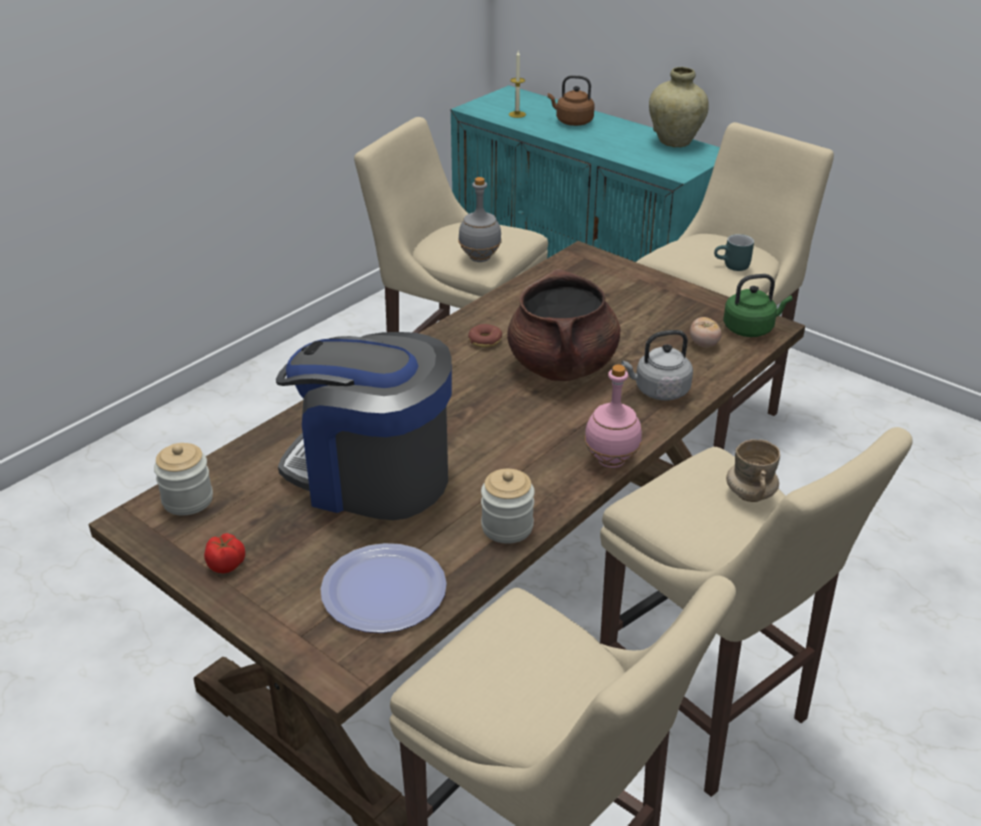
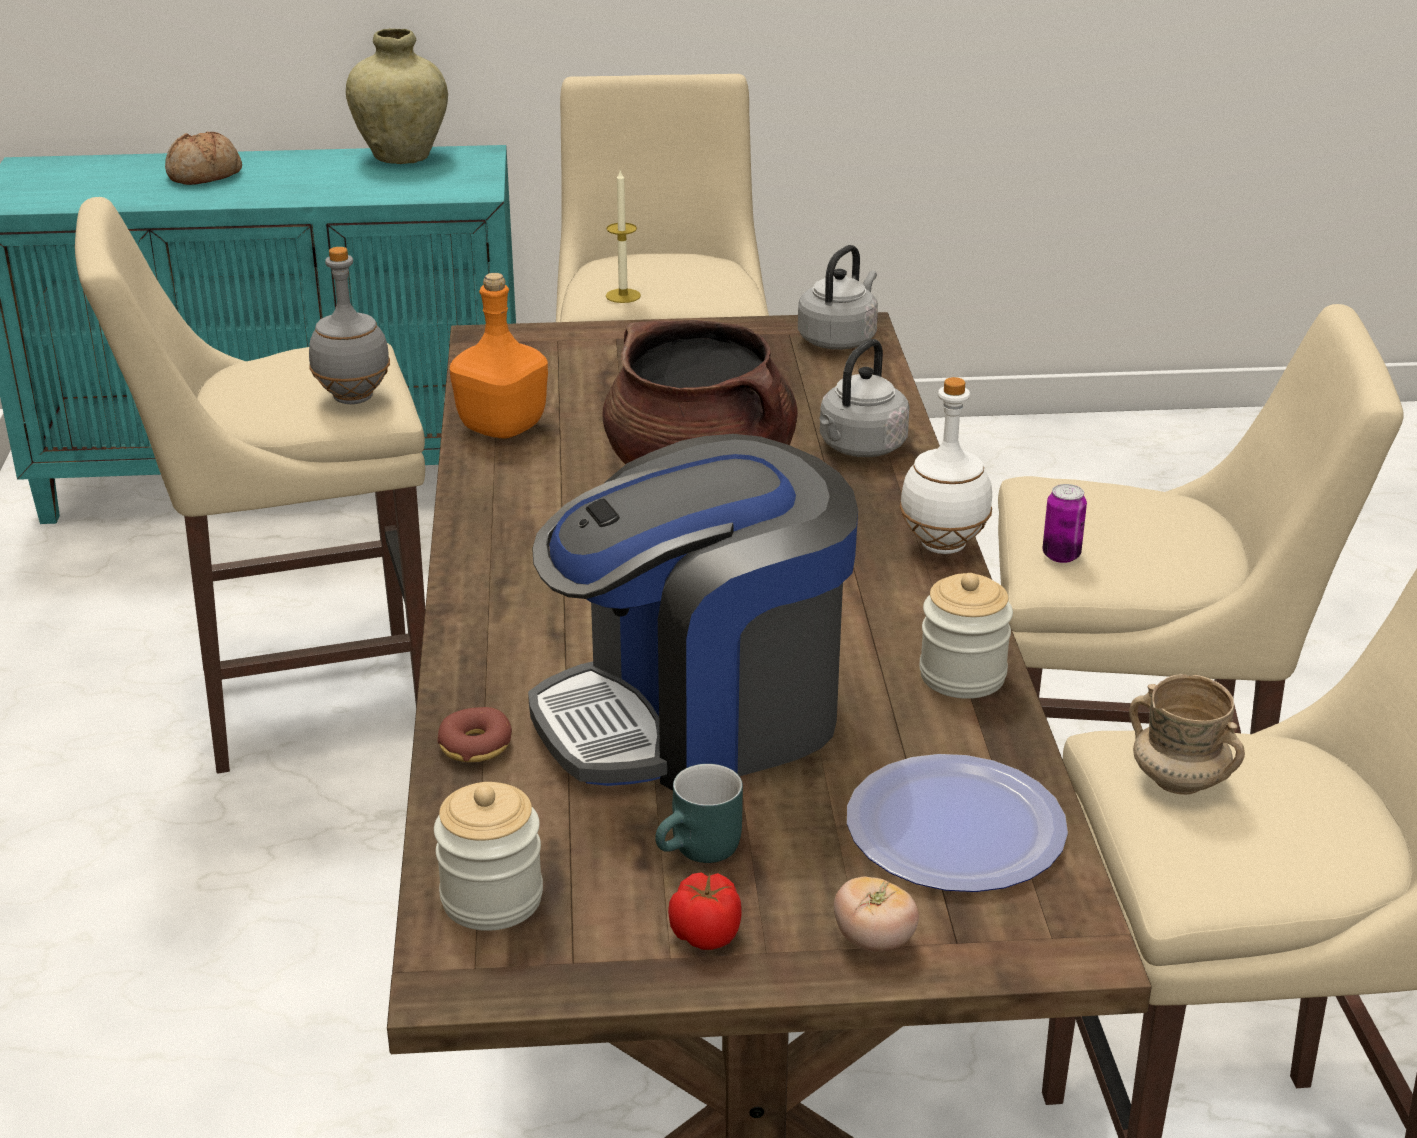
camera: 45 degrees left, 5 degrees down
(485, 341) = (548, 491): donut -> donut (475, 746)
(516, 301) = (501, 428): none -> orange bottle
(517, 114) = (96, 191): candle -> candle (623, 296)
(572, 122) = (204, 175): brown kettle -> bread
(611, 461) = (943, 546): pink bottle -> white bottle
(658, 499) = (1061, 555): none -> can
(704, 344) = (819, 377): tomato -> tomato (874, 941)
(732, 266) = (702, 281): turquoise mug -> turquoise mug (701, 852)
(750, 328) = (839, 339): green kettle -> grey kettle
(750, 494) = (1133, 502): beige mug -> beige mug (1178, 780)

